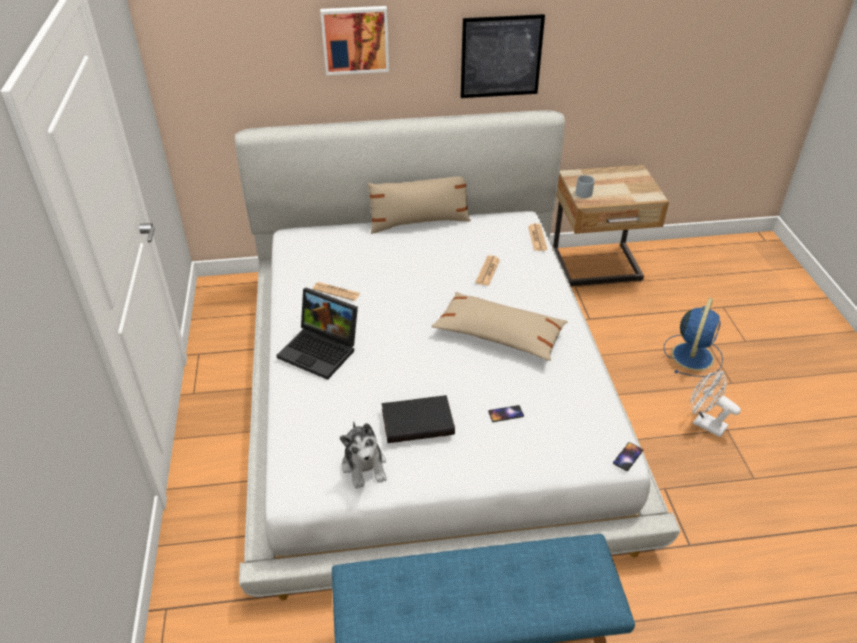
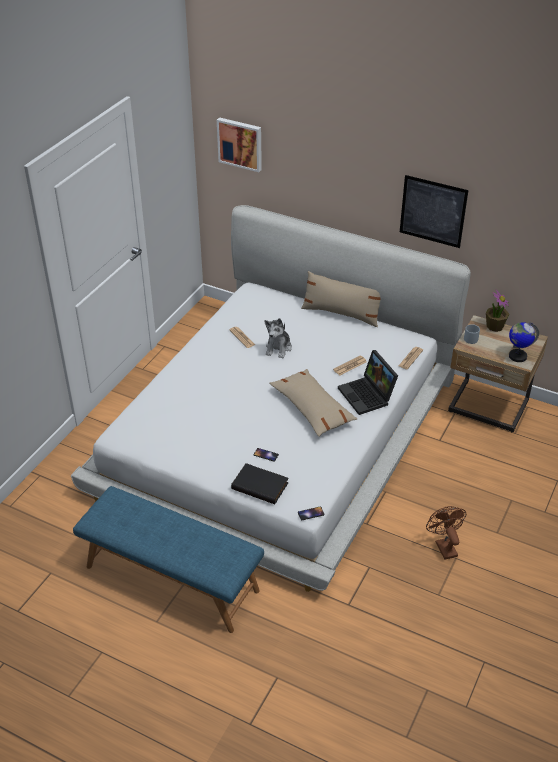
camera: 35 degrees right, 0 degrees up
(321, 350) = (199, 369): laptop -> laptop (368, 396)
(355, 39) = (328, 167): picture -> picture (240, 143)
(364, 466) = (161, 442): plush toy -> plush toy (278, 348)
(418, 421) = (210, 433): black book -> black book (261, 485)
(590, 173) = (494, 326): none -> potted plant
(641, 192) = (517, 356): none -> globe
(692, 355) = (490, 500): blue fan -> none
(704, 423) = (444, 546): white fan -> brown fan

